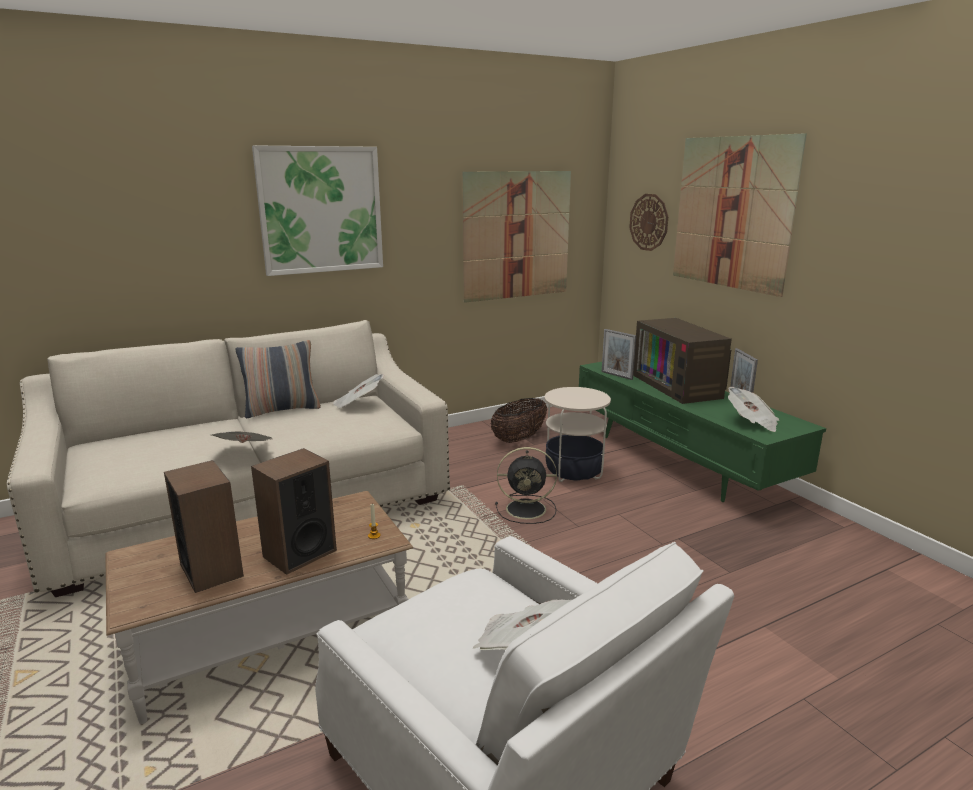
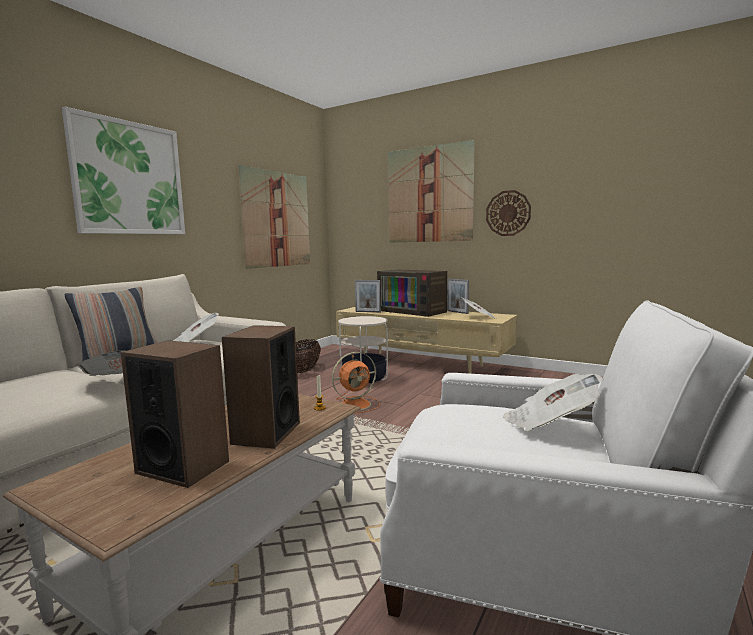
camera: 30 degrees left, 10 degrees down
(528, 509) = (356, 404): black fan -> orange fan
(649, 222) = (365, 210): wall clock -> wall clock (508, 213)
(680, 460) = (422, 362): green tv stand -> beige tv stand

